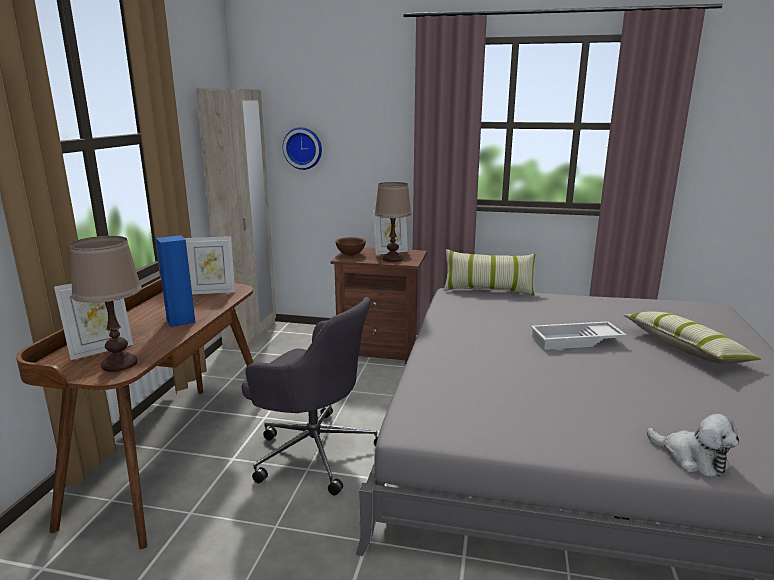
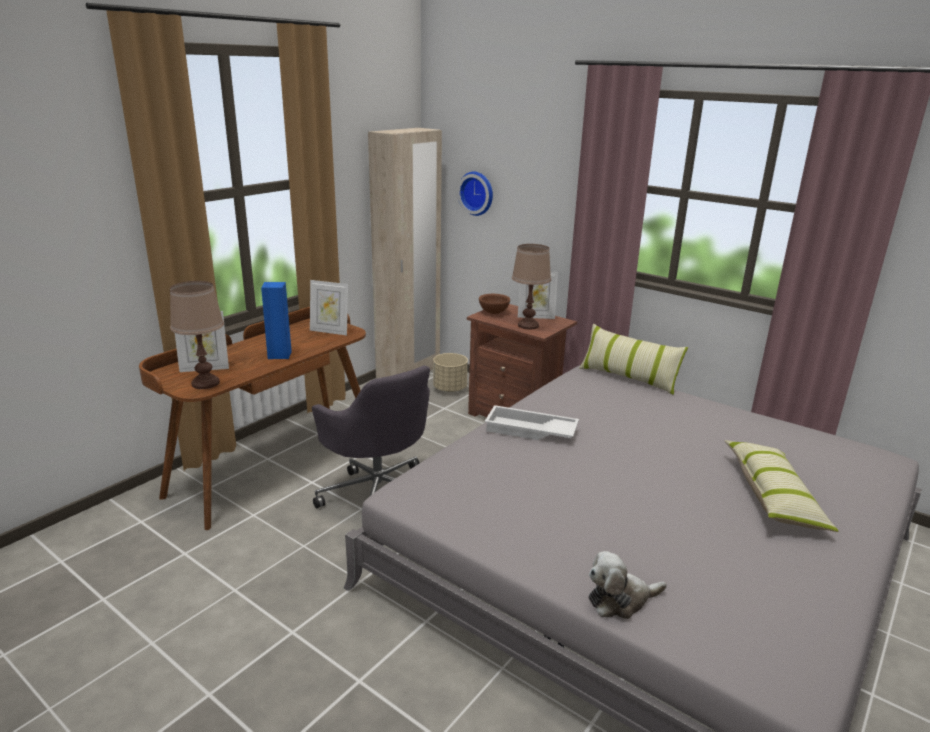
camera: 25 degrees right, 5 degrees up
(302, 340) = (449, 389): none -> beige planter
(576, 341) = (651, 456): white tray -> white tray (530, 431)
(692, 458) = (620, 600): plush toy -> plush toy turned 90 degrees clockwise

